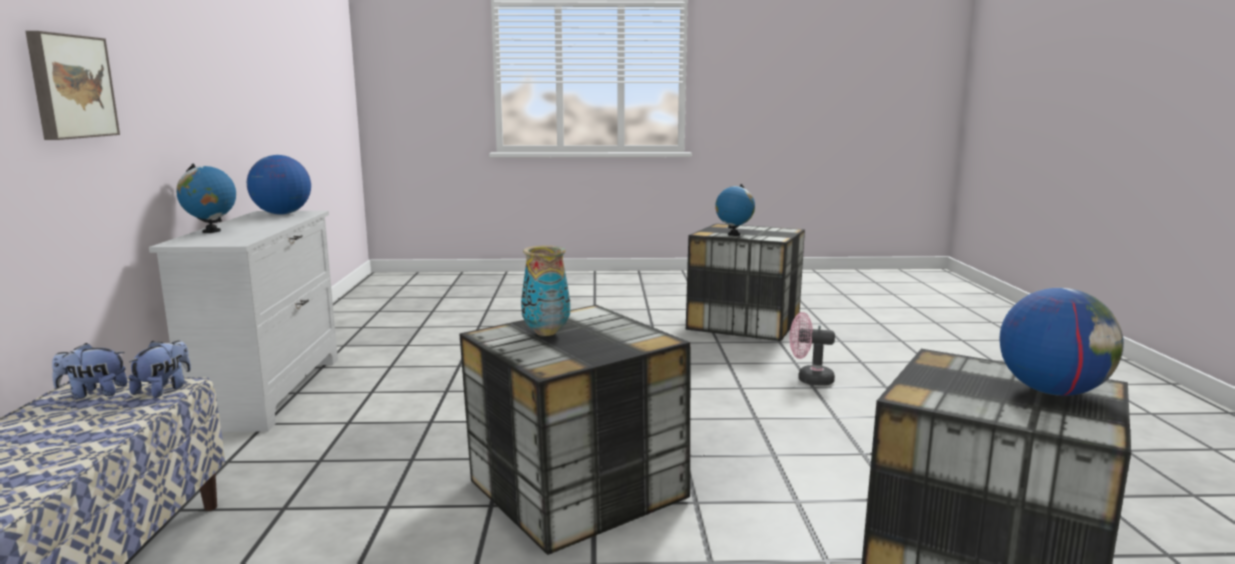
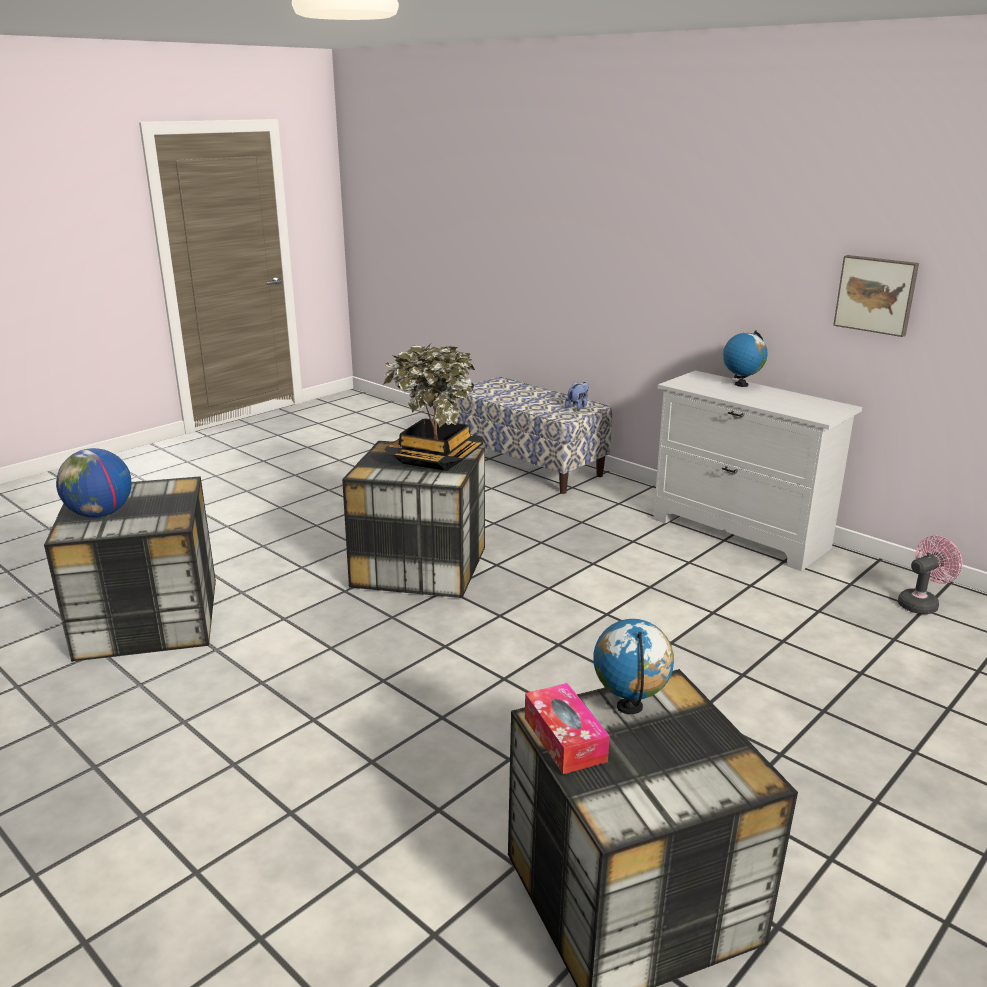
camera: 135 degrees right, 10 degrees up
(70, 86) = (673, 255): picture -> picture (876, 294)
(164, 389) = (560, 415): plush toy -> none
(282, 214) = (821, 409): globe -> none
(545, 332) = (436, 458): vase -> potted plant
(777, 236) = (564, 739): none -> tissue box
(809, 379) = (389, 776): pink fan -> pink fan (921, 603)

